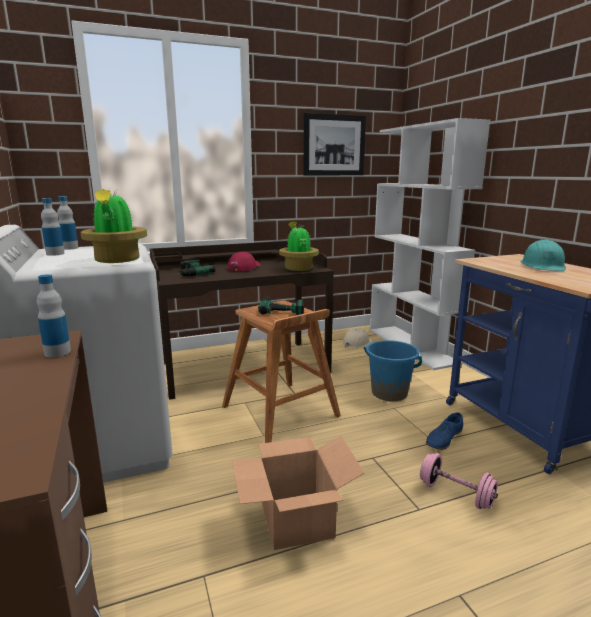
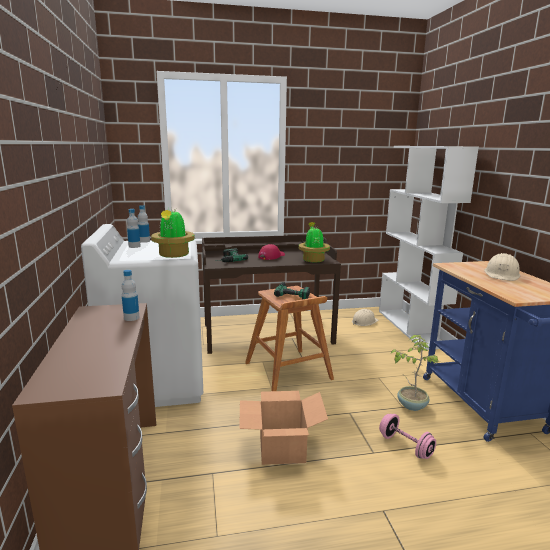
camera: 10 degrees right, 0 degrees up
(334, 145) = (354, 157): picture -> none
(389, 393) = (378, 365): blue bucket -> none
(444, 438) = (411, 405): blue shoe -> potted plant
(543, 266) = (502, 274): turquoise hard hat -> beige hard hat

